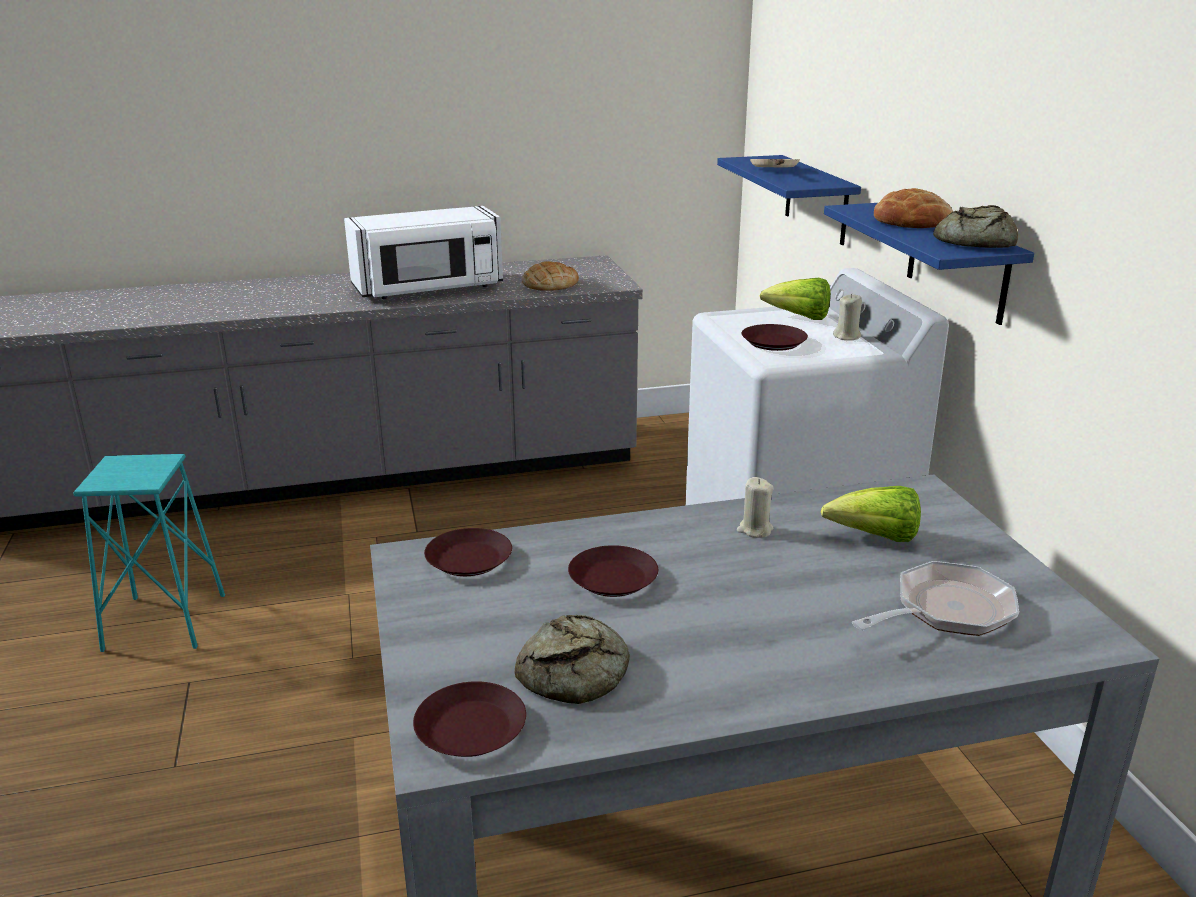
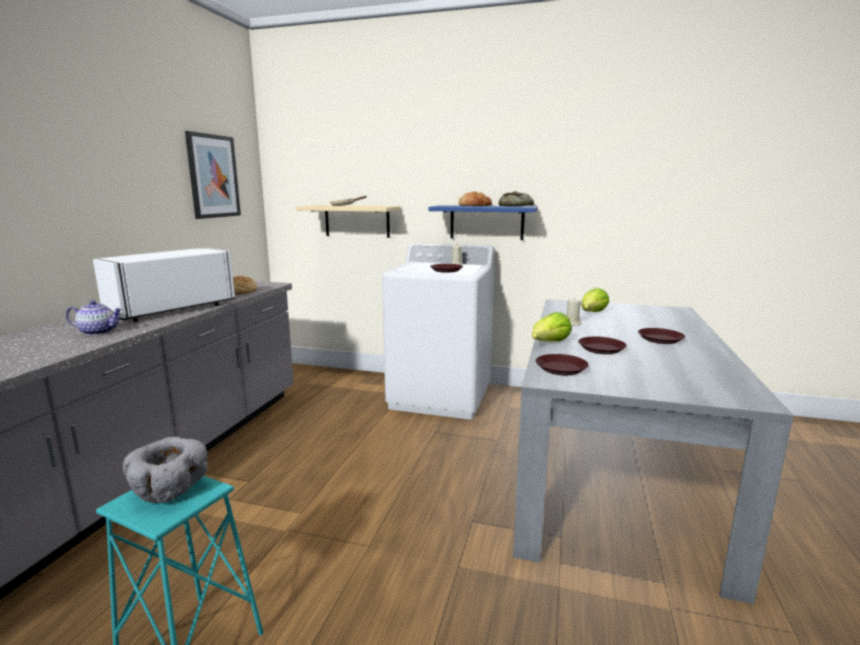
camera: 60 degrees left, 10 degrees down
(136, 470) = (170, 492): none -> grey bowl
(318, 298) = (98, 332): none -> teapot
(429, 289) = (170, 309): white microwave -> white microwave turned 150 degrees counterclockwise
(470, 729) = (734, 392): brown plate -> brown plate (661, 339)
(578, 671) = (684, 367): bread -> none
(622, 95) = (213, 176): none -> picture
(799, 318) = (422, 265): lettuce -> lettuce (549, 343)
(816, 199) = (357, 221): blue shelf -> beige shelf
(946, 611) = (653, 317): frying pan -> none

